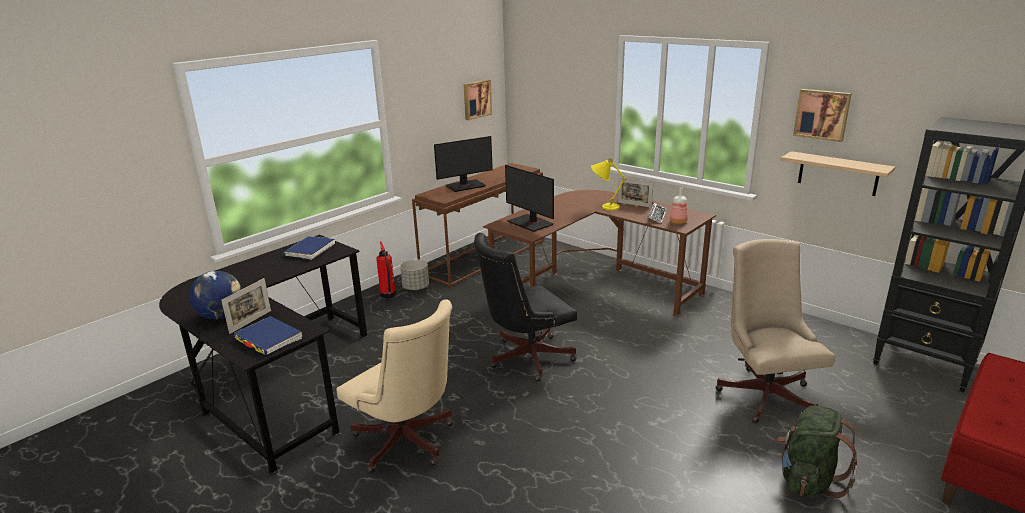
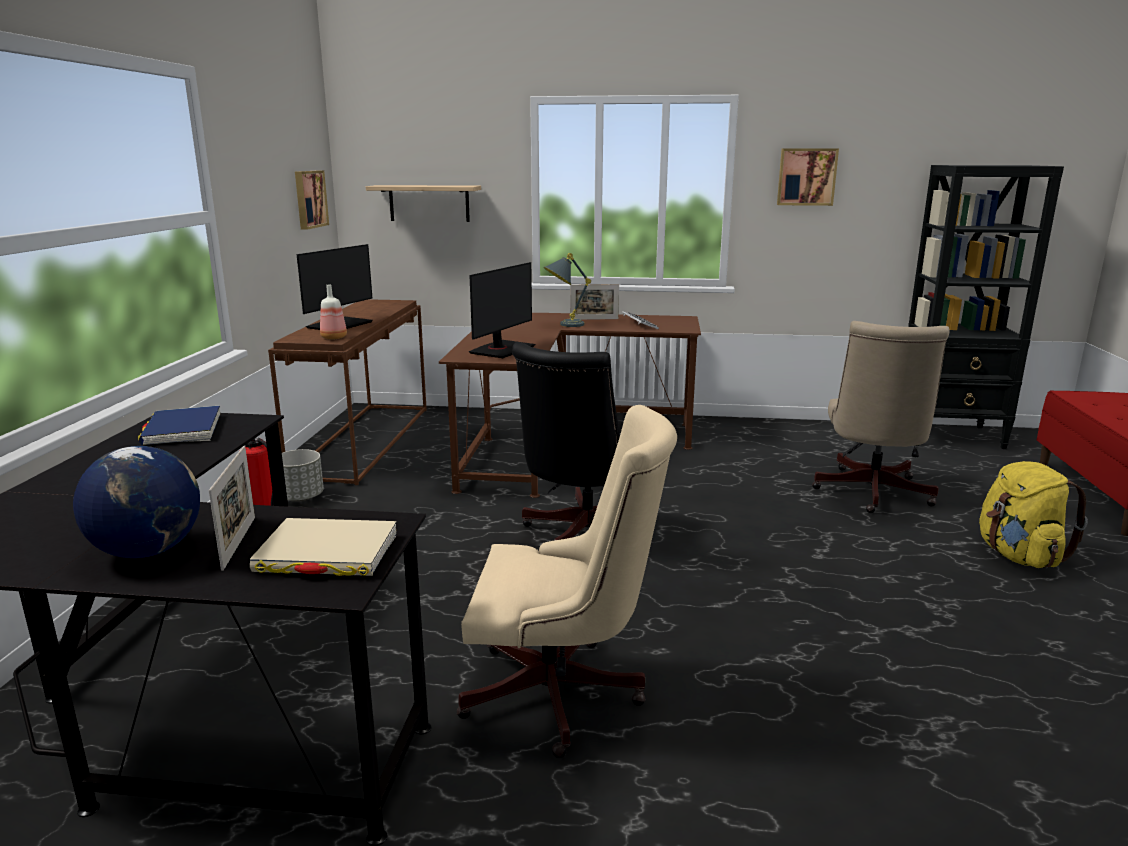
camera: 35 degrees left, 5 degrees down
(268, 338) = (327, 554): blue book -> beige book
(530, 223) = (501, 349): monitor -> monitor turned 75 degrees counterclockwise
(604, 207) = (563, 325): yellow table lamp -> grey table lamp
(678, 222) = (673, 326): bottle -> bottle (335, 338)
(764, 392) = (871, 494): beige office chair -> beige office chair turned 120 degrees counterclockwise
(808, 480) = (1018, 556): green backpack -> yellow backpack
(838, 173) = (828, 244): shelf -> shelf (429, 203)

